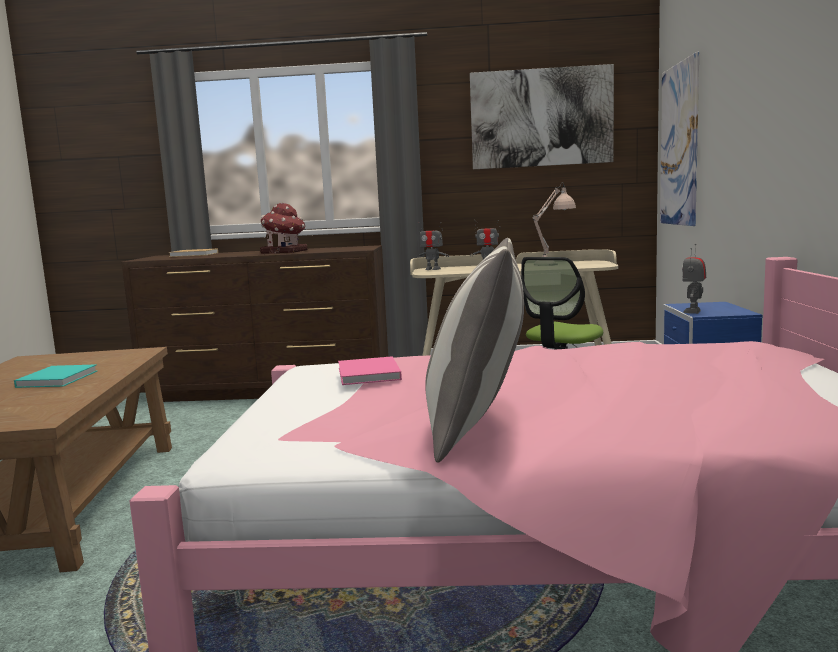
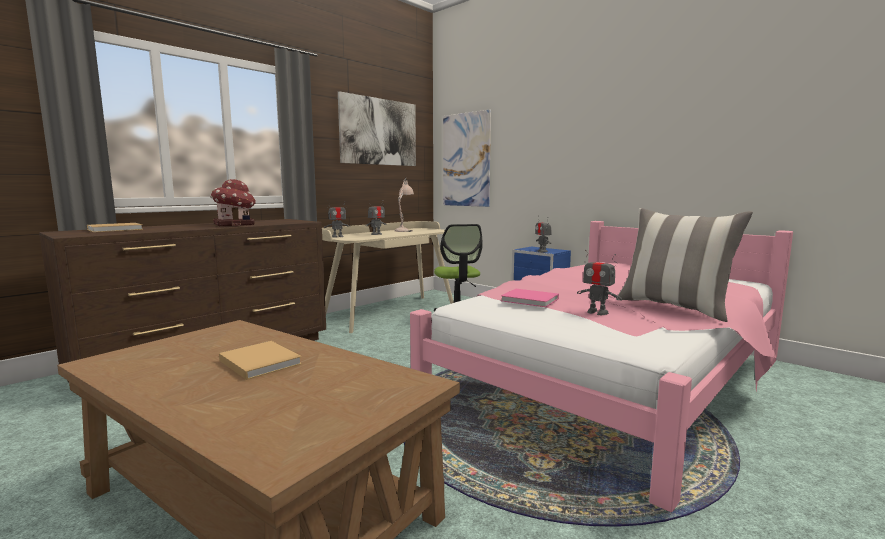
camera: 50 degrees left, 0 degrees up
(59, 378) = (259, 361): turquoise book -> beige book
(374, 406) = (597, 312): none -> toy robot

